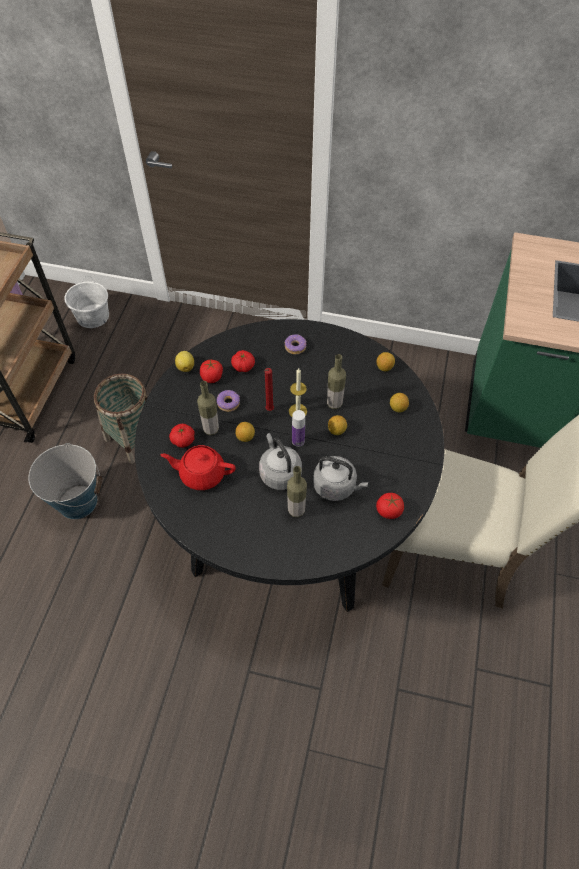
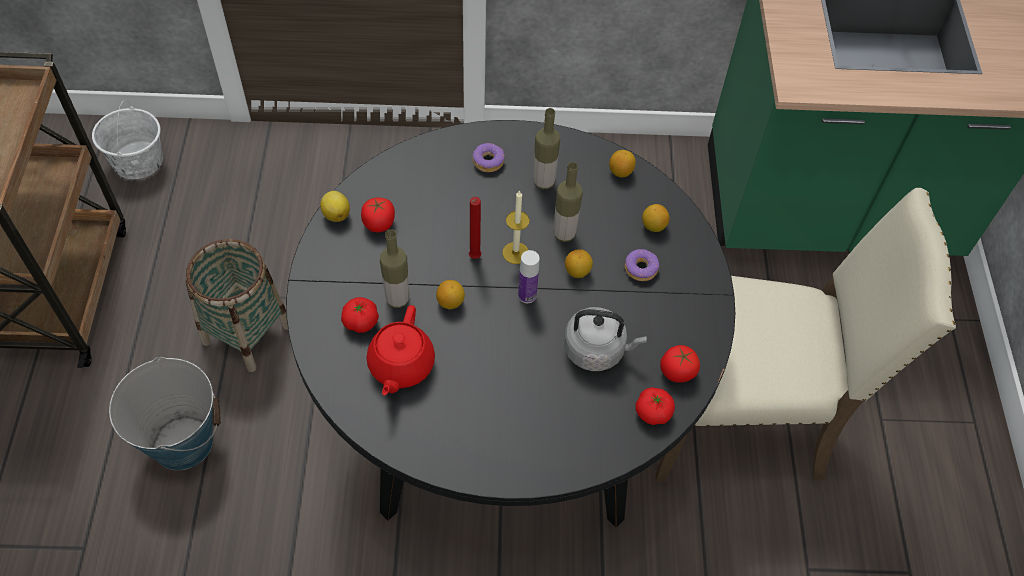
camera: 15 degrees left, 0 degrees up
(201, 474) = (400, 366): red teapot -> red teapot turned 75 degrees counterclockwise
(228, 403) = (413, 257): donut -> donut (641, 268)
(243, 366) = (421, 201): tomato -> tomato (653, 412)
(279, 472) = (512, 345): grey kettle -> none
(296, 510) = (550, 394): bottle -> bottle (543, 182)

